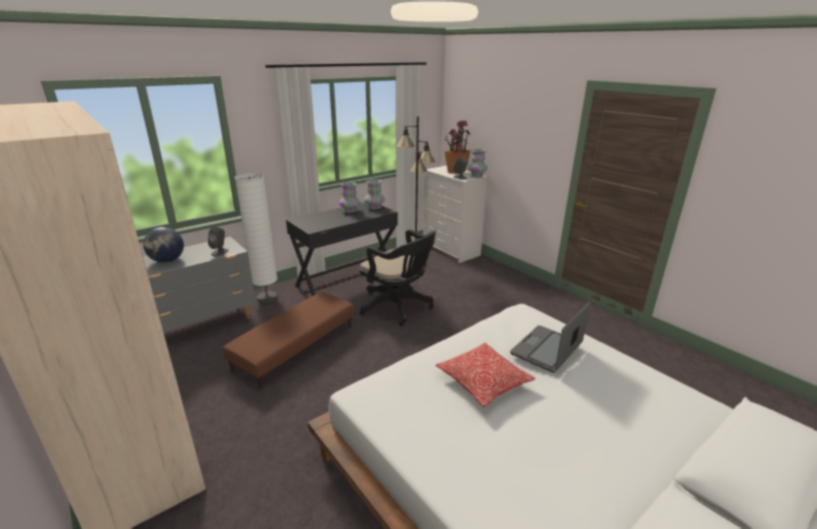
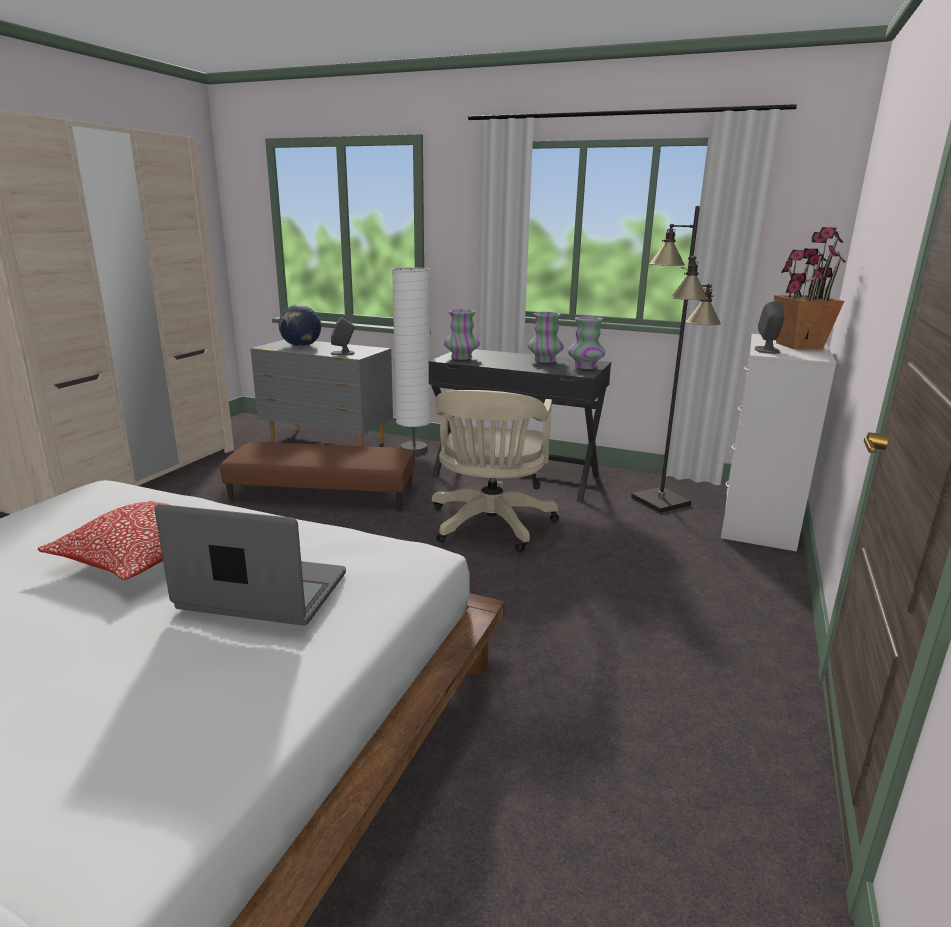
camera: 60 degrees right, 5 degrees down
(398, 307) = (490, 527): black office chair -> beige office chair
(477, 175) = (815, 356): vase -> vase (461, 358)

